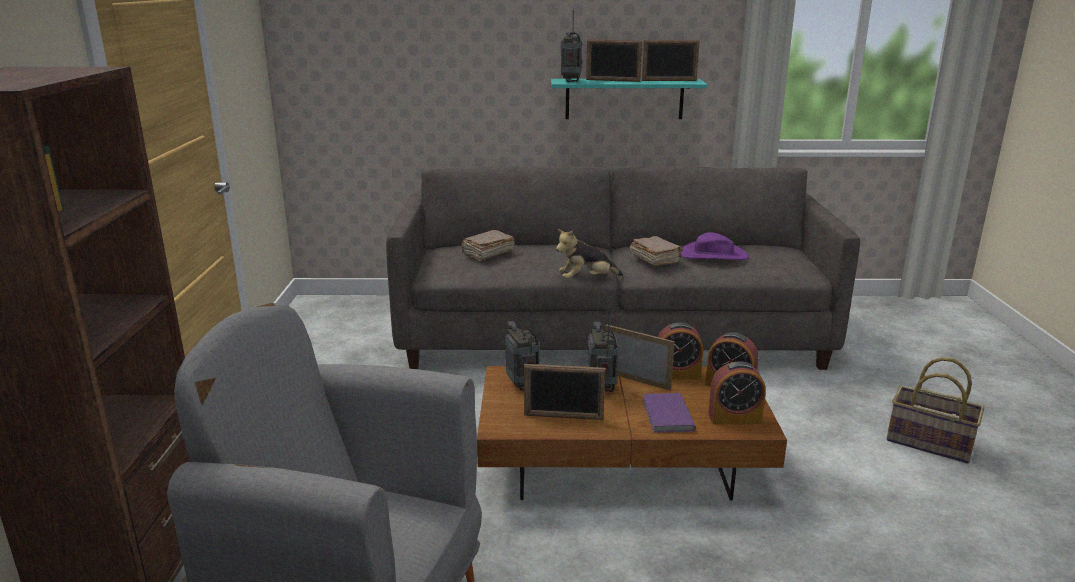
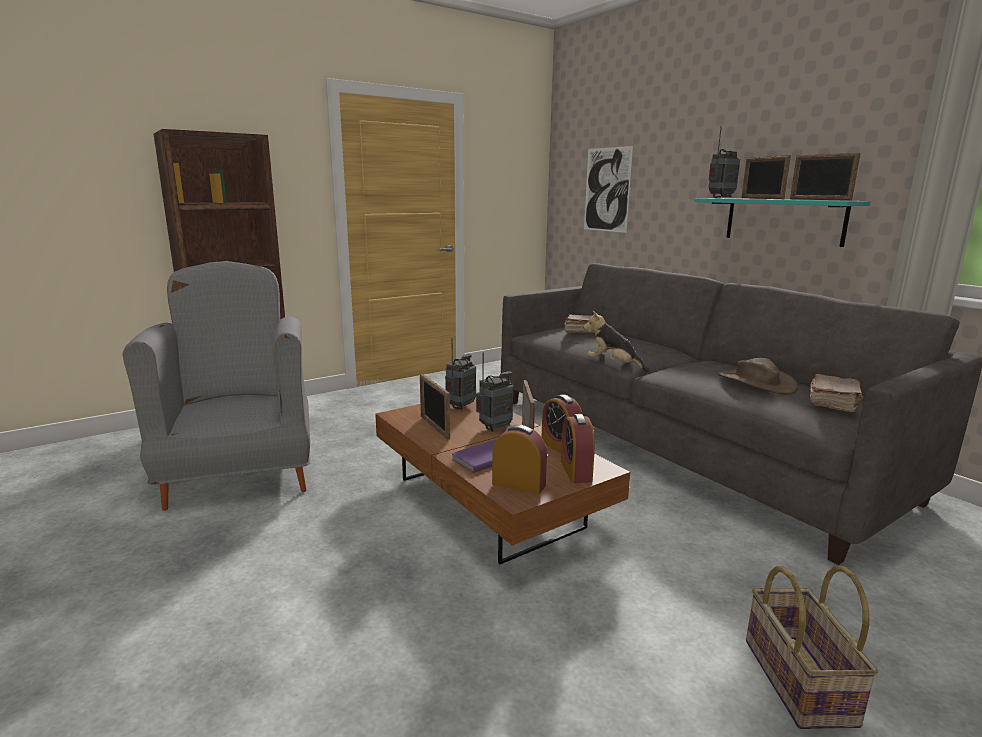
camera: 55 degrees right, 5 degrees down
(386, 71) = (607, 190): none -> picture
(654, 259) = (691, 368): brown book -> brown book (833, 403)
(713, 255) = (756, 382): purple hat -> brown hat
(734, 418) = (518, 484): alarm clock -> alarm clock turned 150 degrees clockwise

